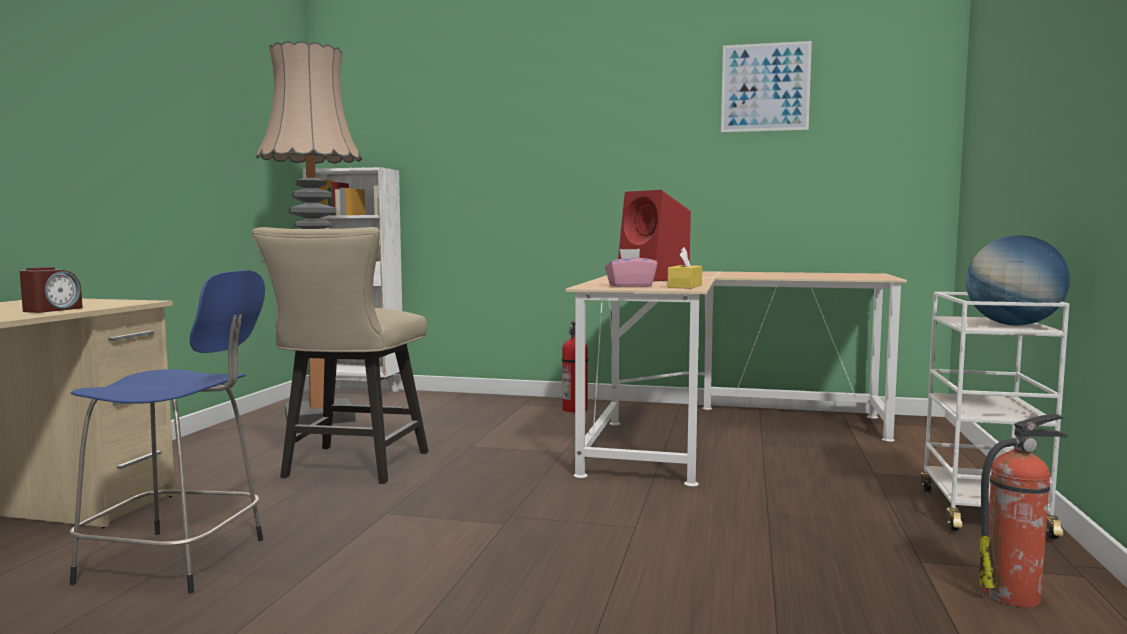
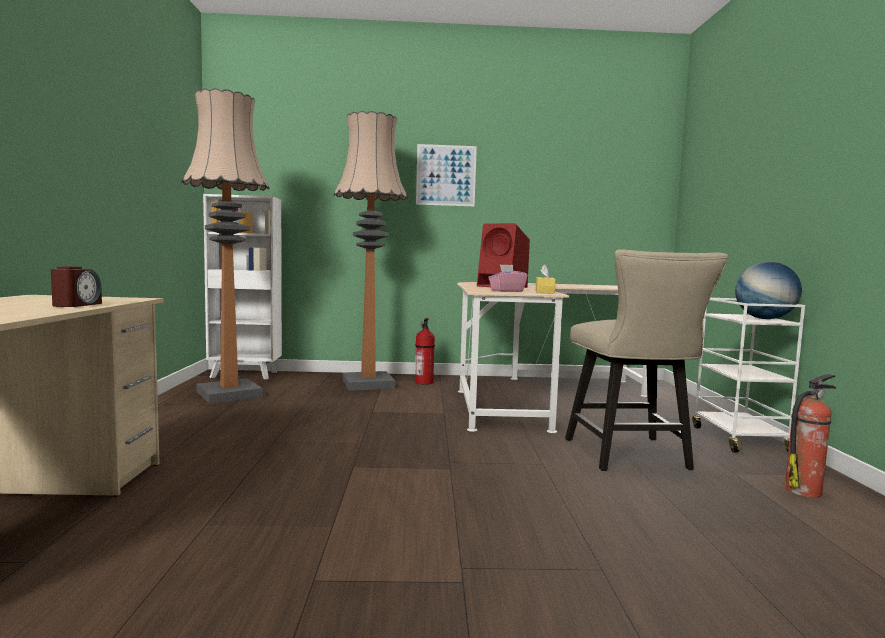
camera: 15 degrees left, 0 degrees up
(179, 561) = (213, 518): blue stool -> none
(350, 468) = (292, 433): beige chair -> beige chair (631, 457)
(498, 409) = (368, 384): none -> floor lamp
(765, 87) = (556, 156): picture -> picture (446, 175)

